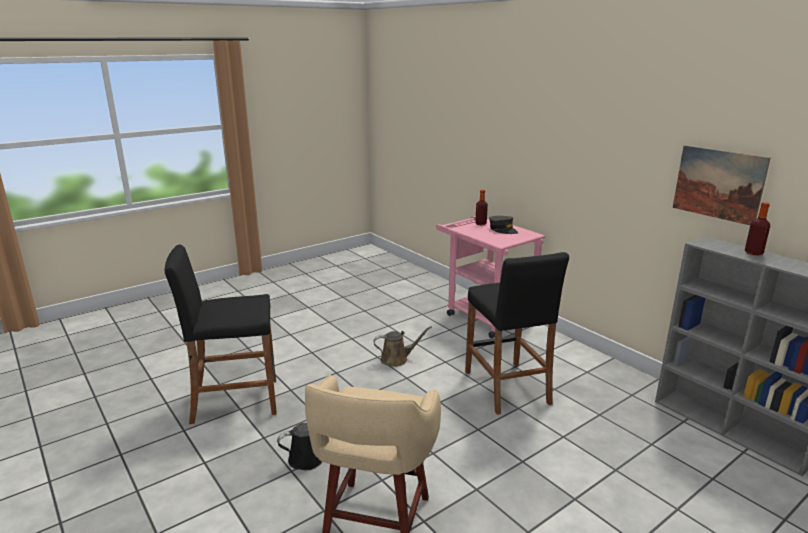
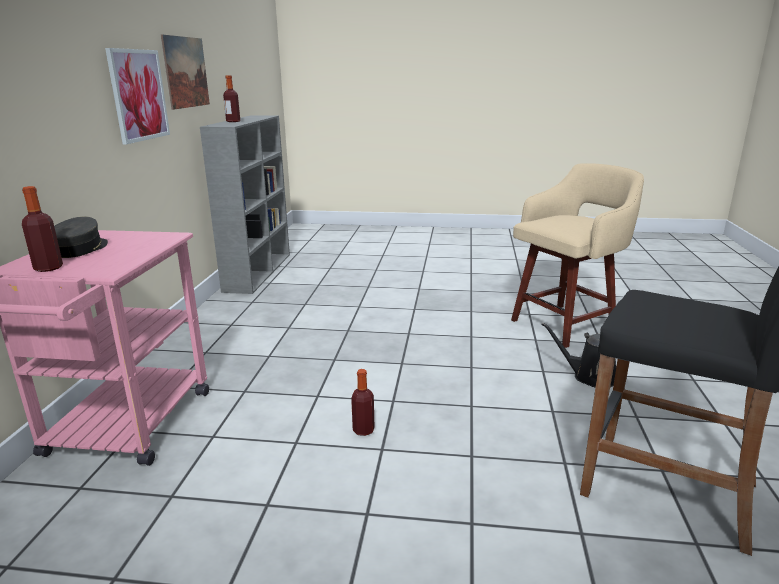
camera: 135 degrees left, 0 degrees up
(397, 359) = (363, 430): brown watering can -> bottle
(507, 388) = (320, 345): black stool -> none
(631, 183) = (138, 95): none -> picture

